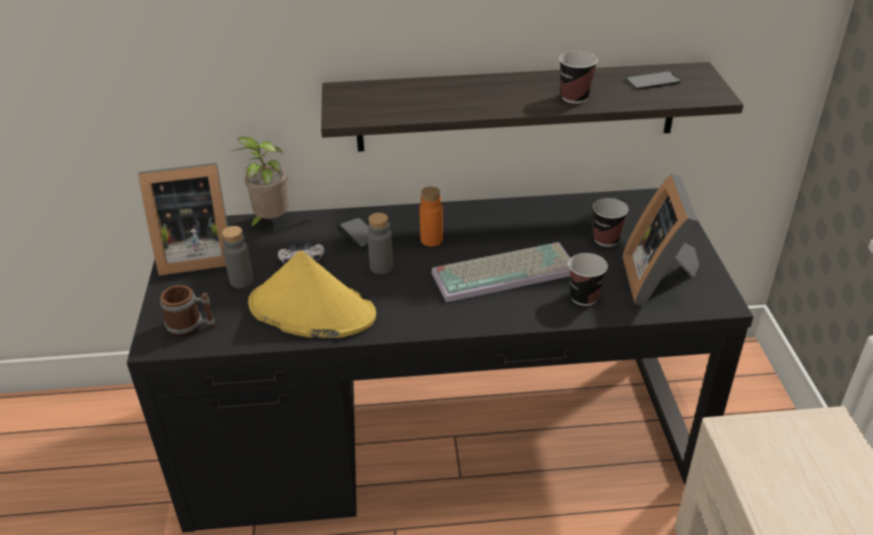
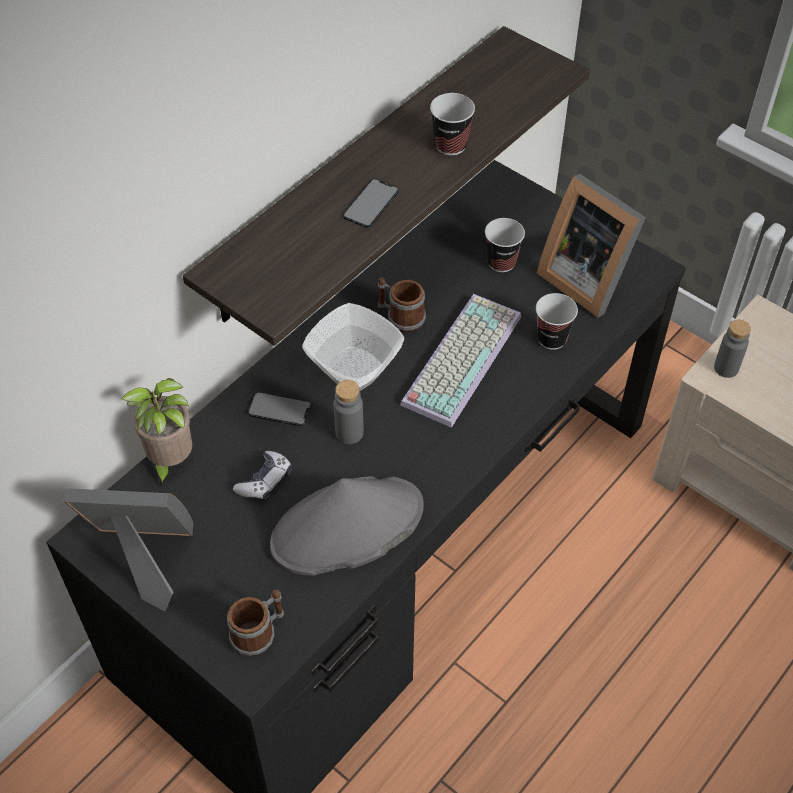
camera: 45 degrees left, 15 degrees up
(194, 255) = (144, 558): picture frame -> picture frame turned 120 degrees counterclockwise
(241, 281) = (237, 548): grey bottle -> grey bottle (726, 368)
(311, 310) = (347, 527): yellow hat -> grey hat
(431, 240) = (356, 369): orange bottle -> bowl
(496, 231) = (400, 317): none -> mug
(653, 81) = (489, 81): phone -> phone (371, 203)

